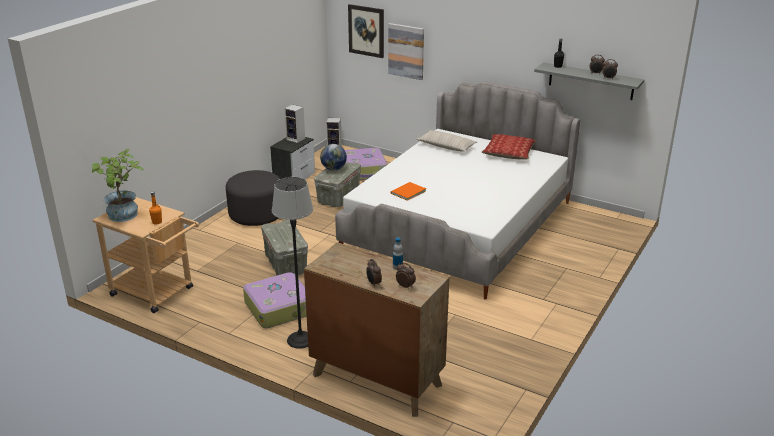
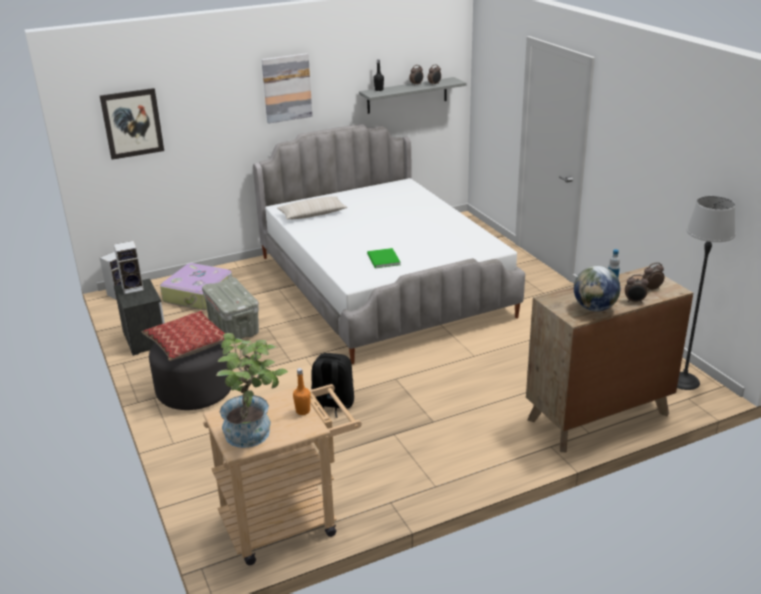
camera: 55 degrees left, 0 degrees up
(279, 308) = (418, 435): suitcase -> none
(285, 264) = (332, 404): grey storage box -> black backpack
(300, 340) = (492, 440): floor lamp -> floor lamp (684, 381)
(333, 169) = (223, 294): globe -> globe (594, 308)
(406, 51) = (194, 131): picture -> picture (287, 88)
(407, 192) = (383, 260): orange book -> green book
(509, 153) = (368, 195): pillow -> pillow (187, 343)

